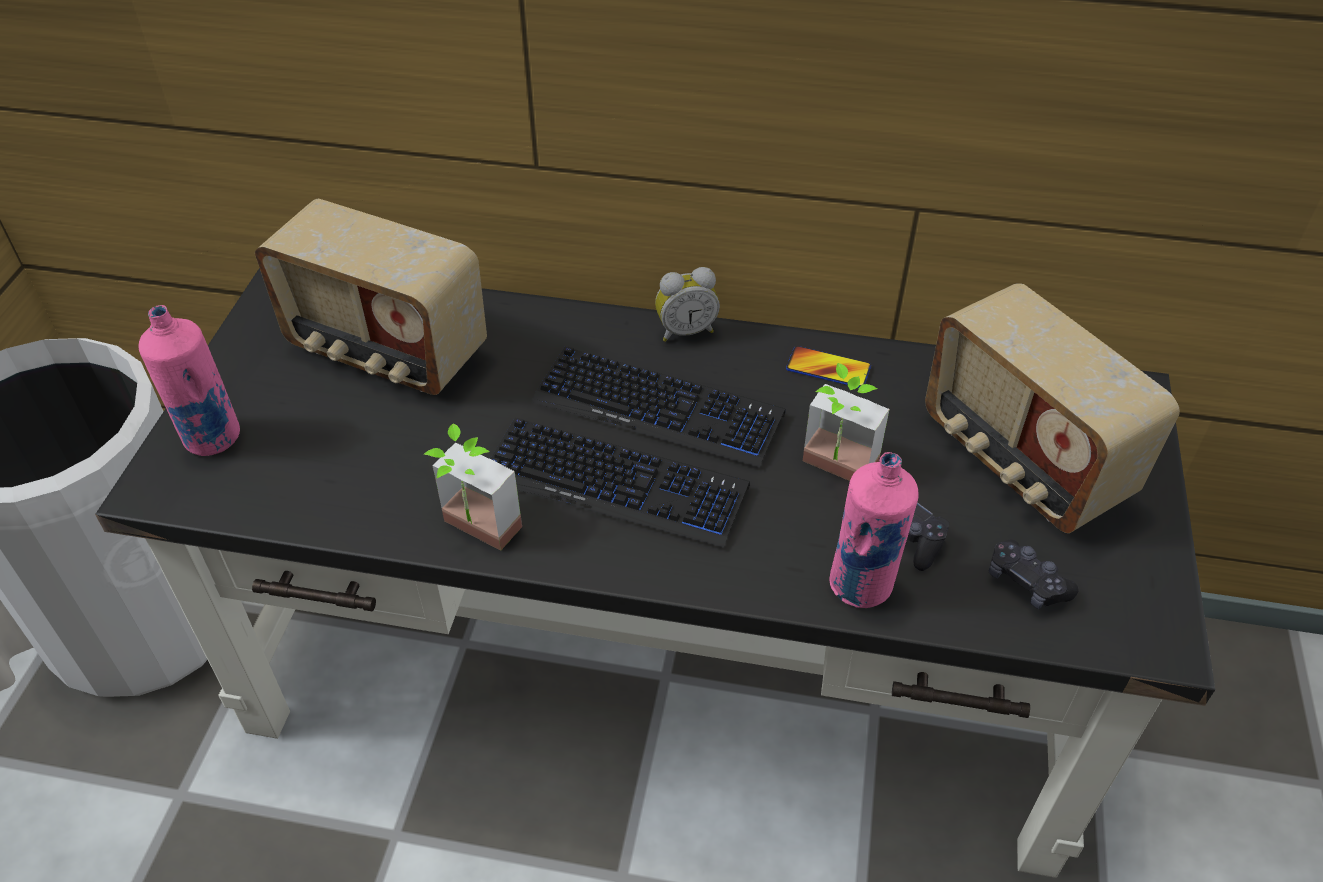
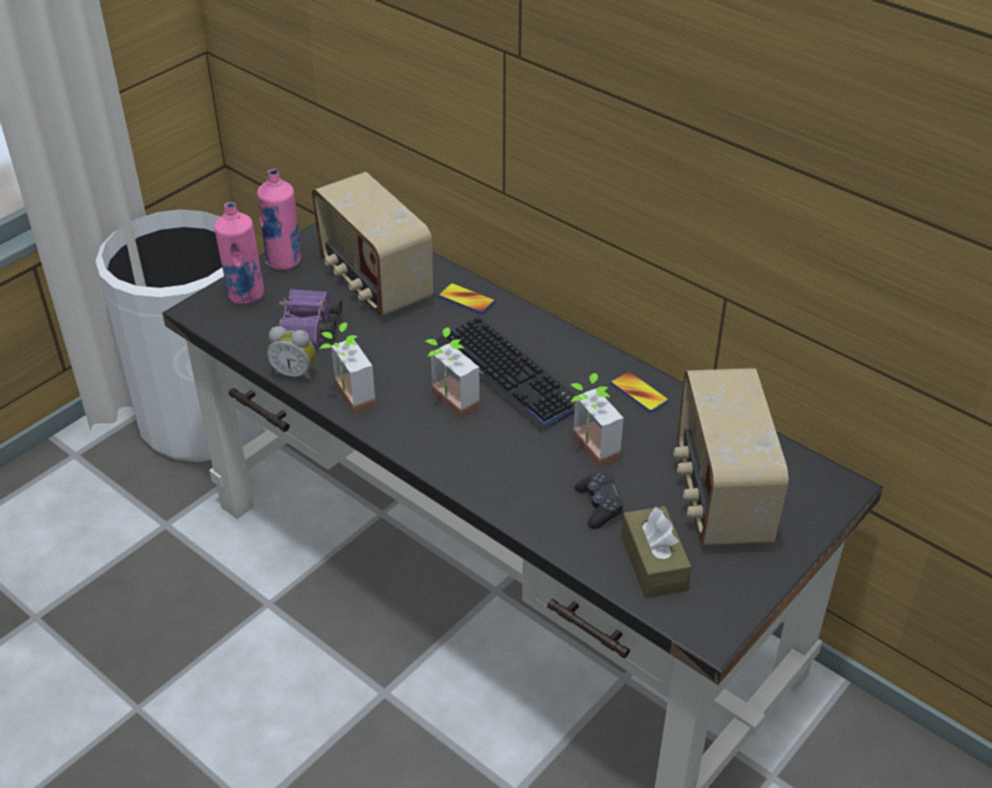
camera: 30 degrees right, 5 degrees down
(345, 454) = (309, 330): none -> purple binoculars
(527, 329) = (466, 299): none -> phone
(615, 483) = (447, 406): keyboard -> potted plant
(685, 330) = (565, 335): alarm clock -> alarm clock (295, 373)
(862, 585) = (547, 520): pink bottle -> pink bottle (284, 261)
(1026, 582) = (653, 563): black game controller -> brown tissue box

